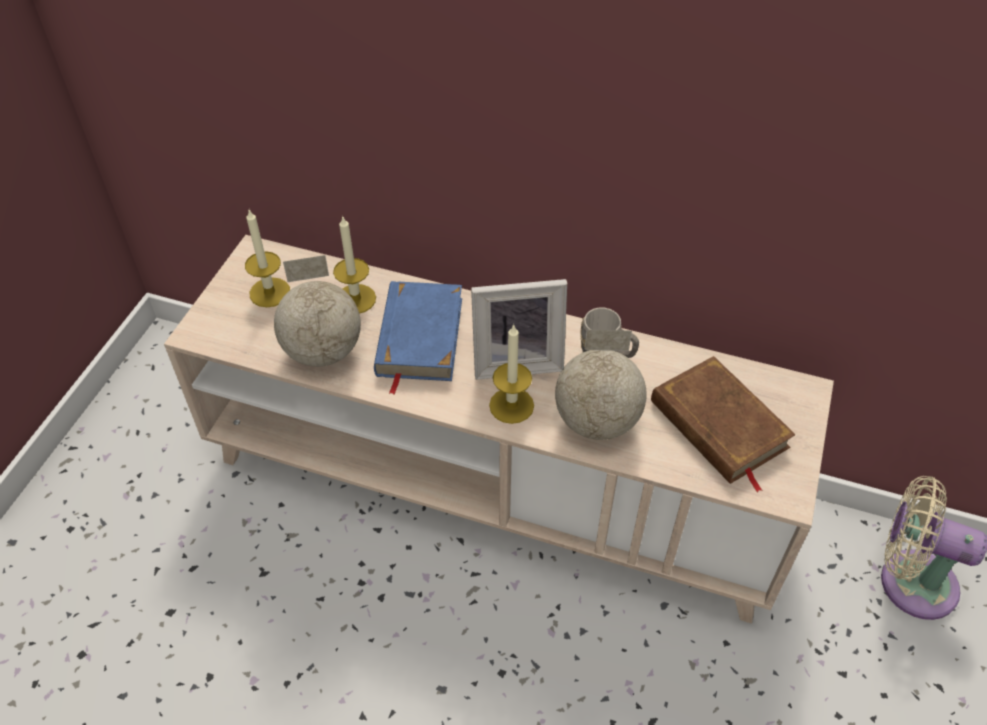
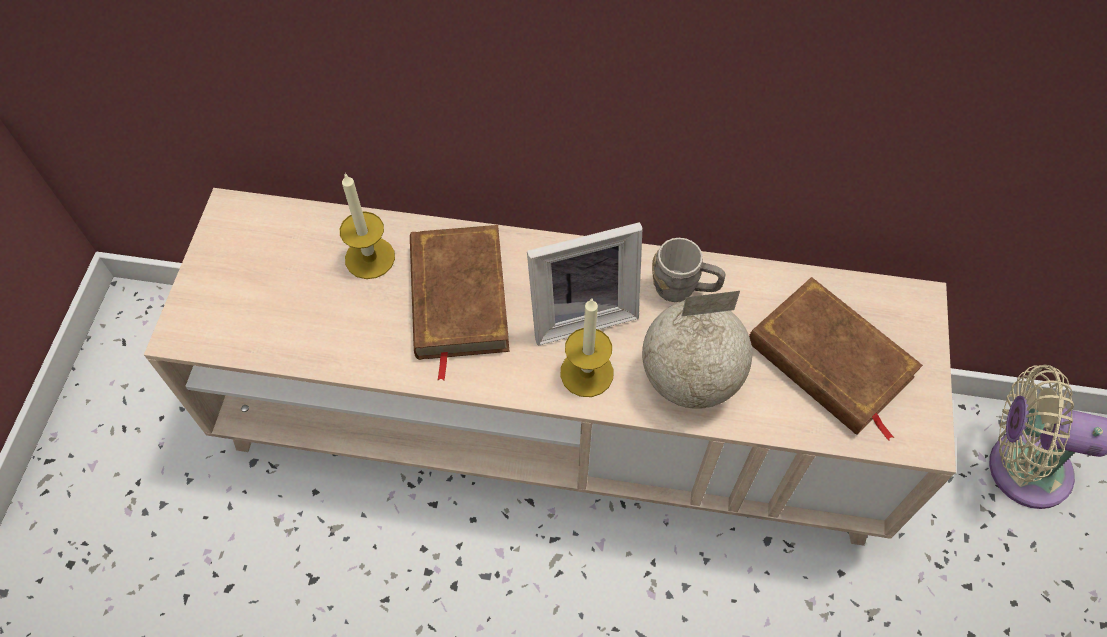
camera: 10 degrees left, 10 degrees up
(270, 292) = (261, 264): candle -> none
(322, 351) = (344, 335): globe -> none
(419, 337) = (458, 298): blue book -> brown book

